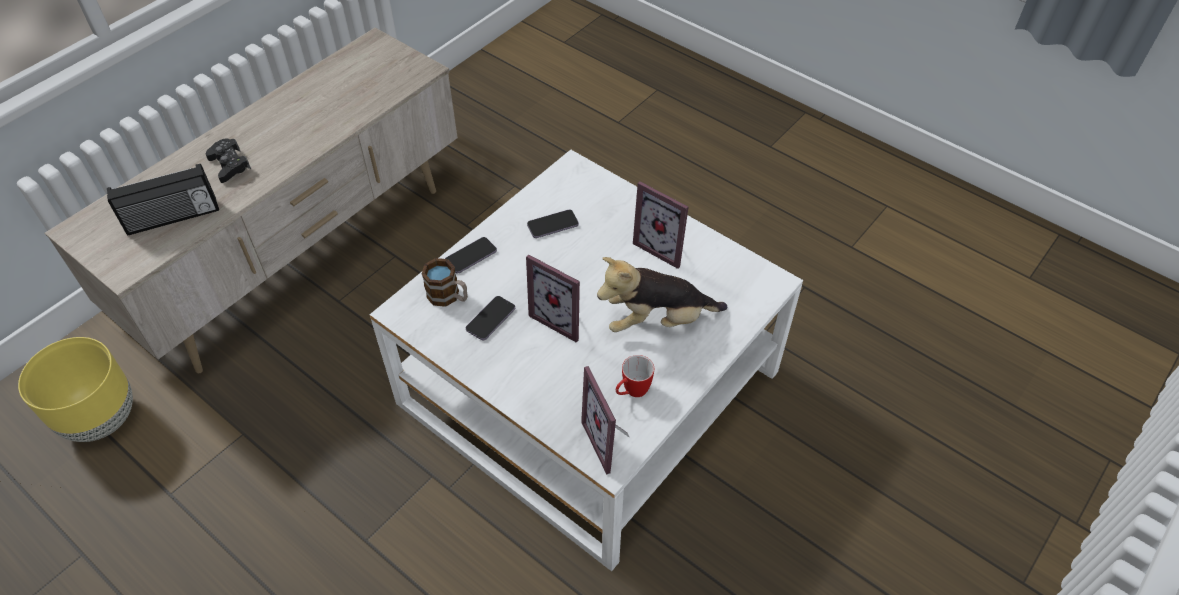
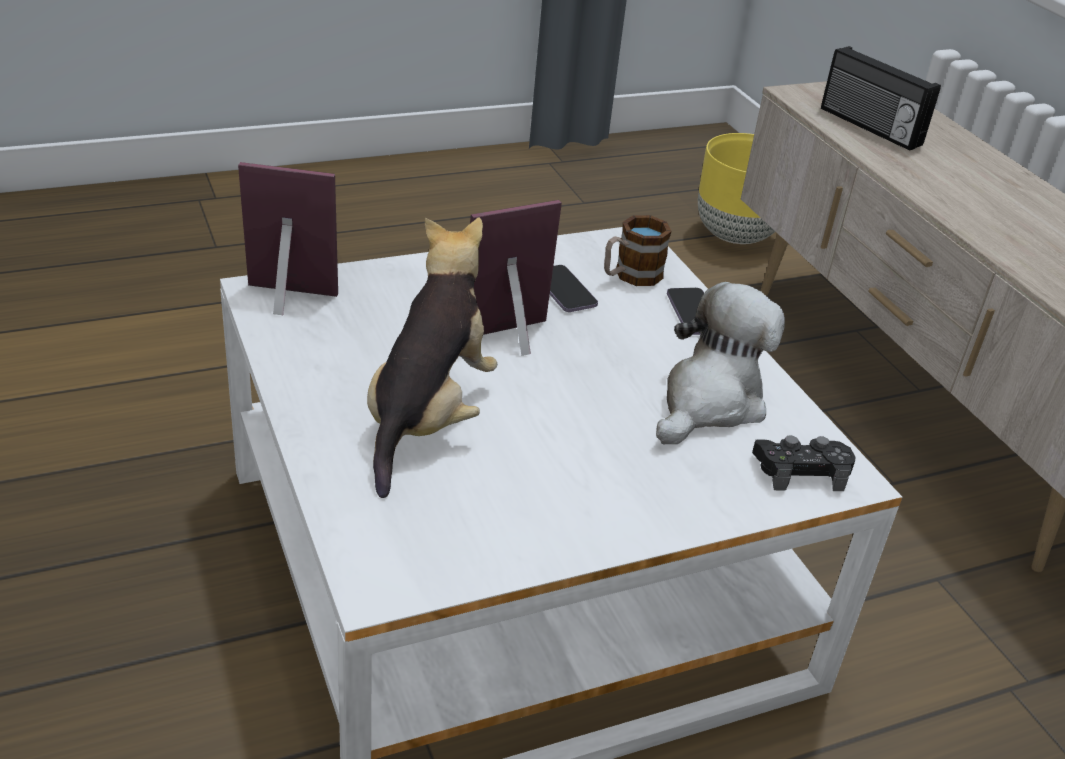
camera: 115 degrees right, 15 degrees down
(173, 218) = (869, 127): radio -> radio turned 45 degrees counterclockwise
(229, 165) = (955, 171): black game controller -> black game controller (801, 470)
(552, 225) = (709, 402): phone -> plush toy
(631, 392) = (335, 344): mug -> none
(664, 246) = (573, 494): picture frame -> none

